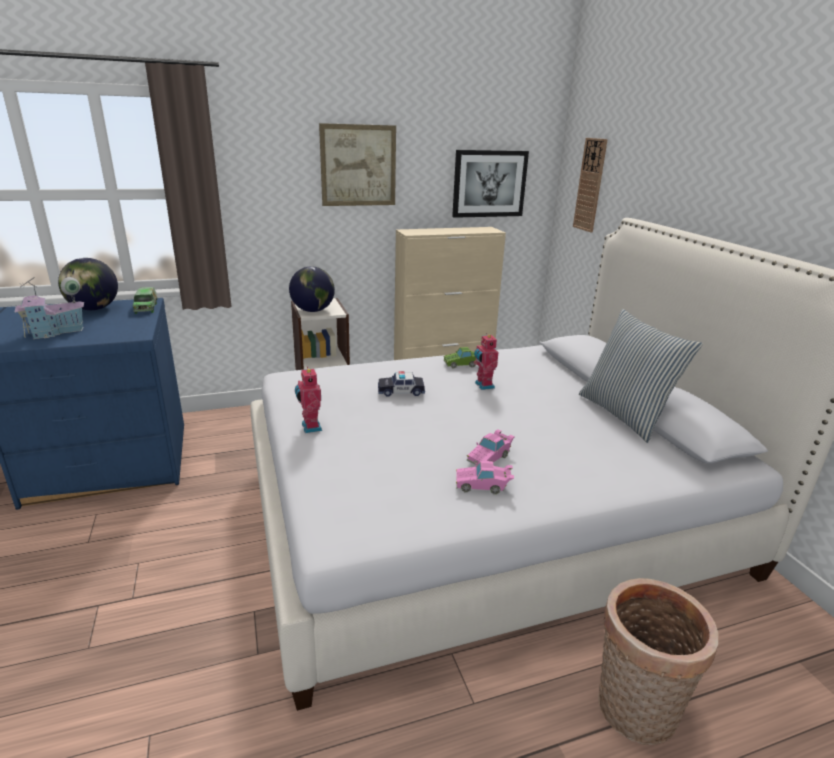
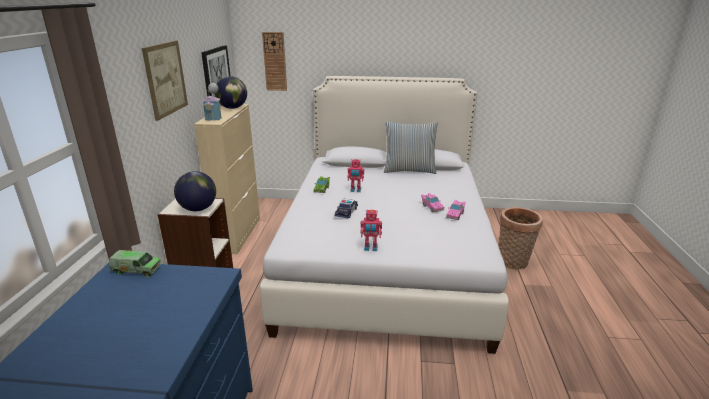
camera: 65 degrees left, 0 degrees up
(56, 332) = (159, 323): toy house -> toy house (214, 117)
(94, 309) = (98, 302): globe -> globe (232, 108)

